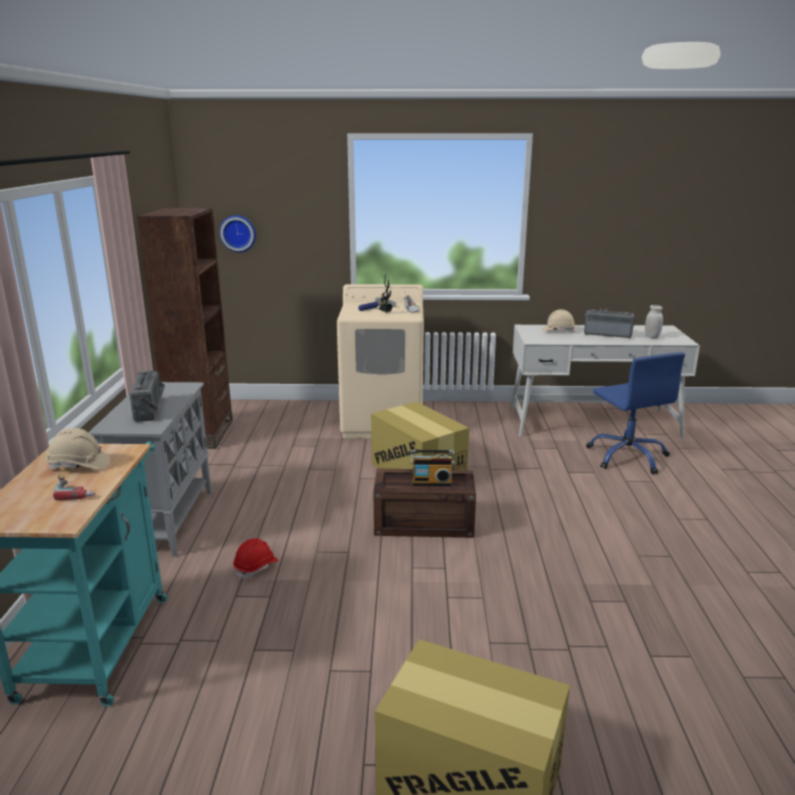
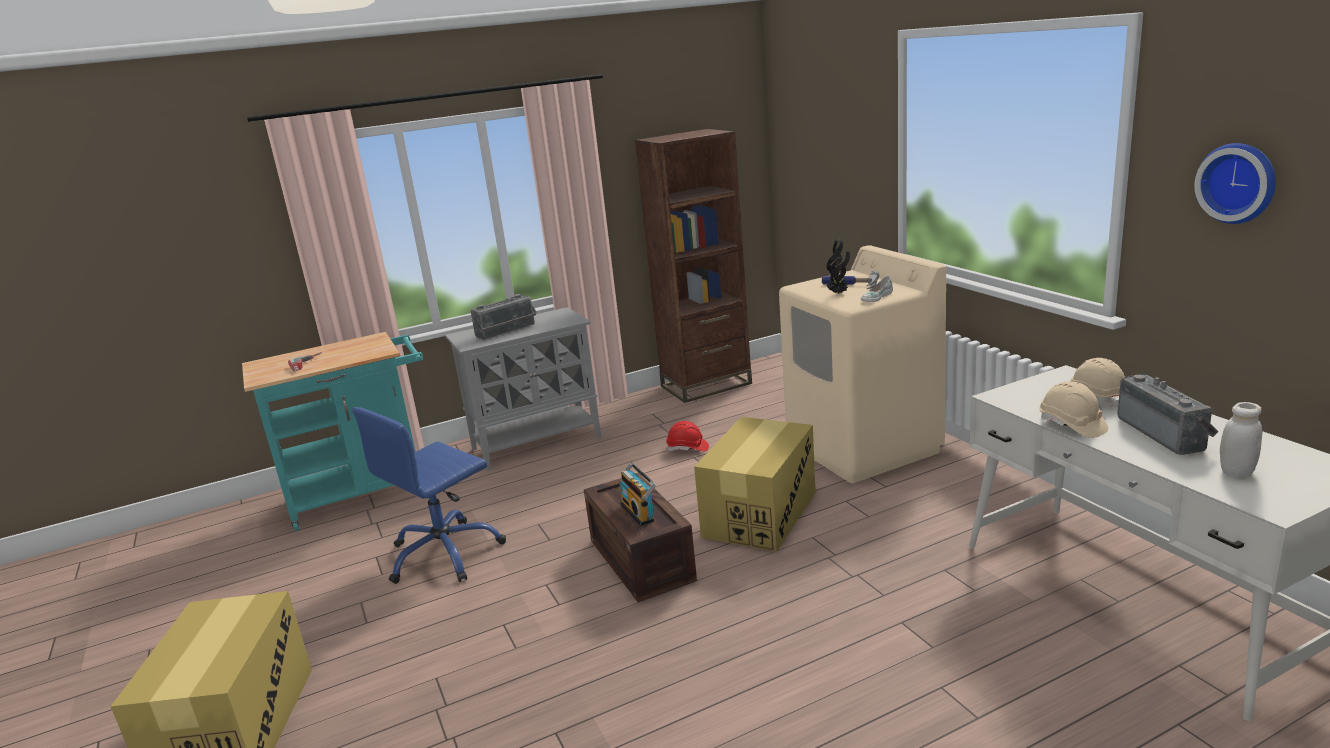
camera: 65 degrees right, 0 degrees up
(79, 465) = (348, 351): beige hard hat -> beige hard hat (1071, 425)
(238, 233) = (806, 161): wall clock -> wall clock (1238, 182)
(256, 567) = (492, 508): red hard hat -> red hard hat (687, 448)
(627, 456) = (1043, 668): blue office chair -> blue office chair (445, 554)

